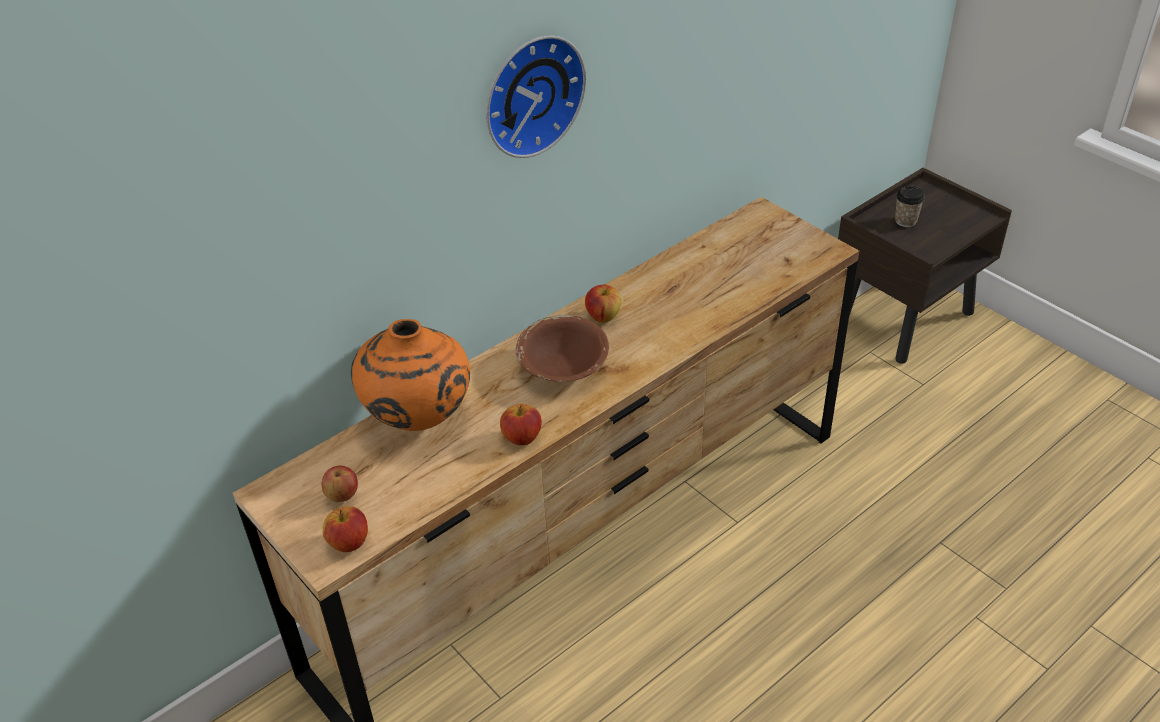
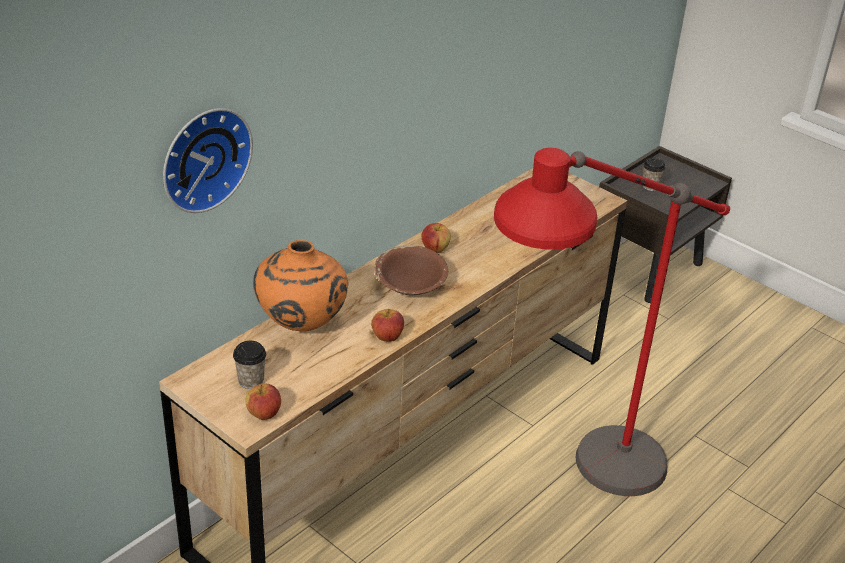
camera: 10 degrees left, 5 degrees down
(342, 495) = (251, 380): apple -> cup
(530, 94) = (392, 68): wall clock -> wall clock (202, 157)
(780, 613) = (575, 491): none -> red floor lamp

